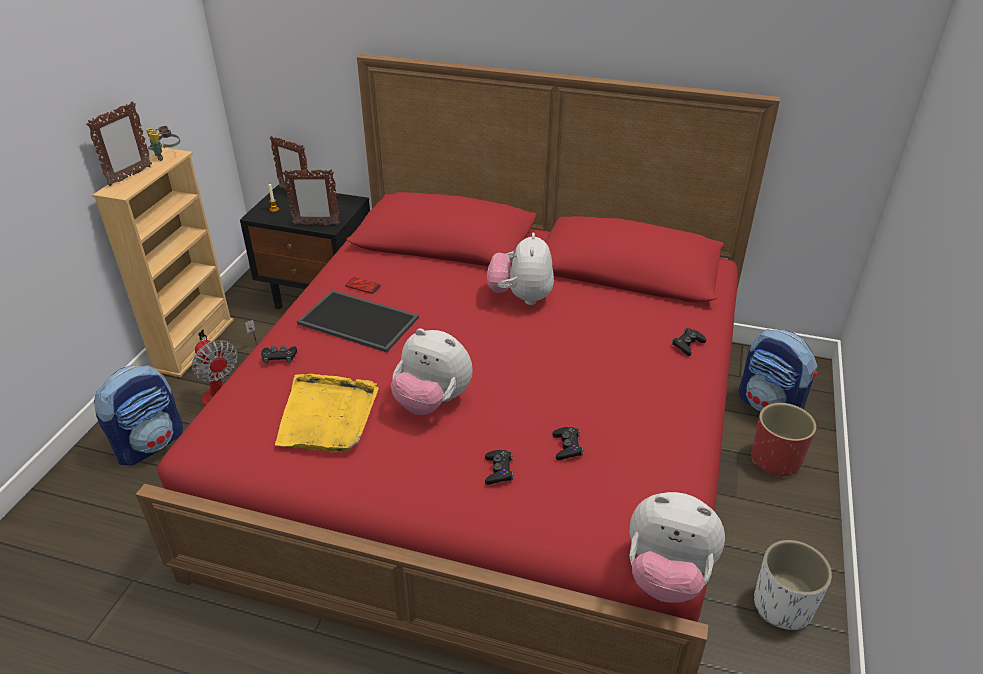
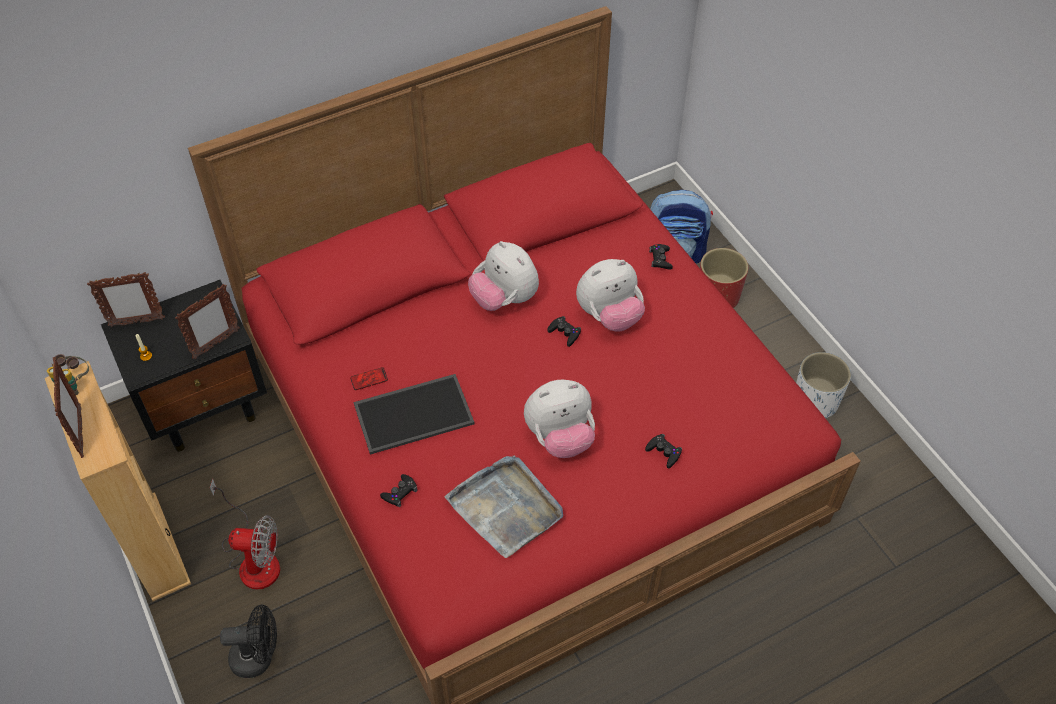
camera: 45 degrees left, 15 degrees up
(150, 444) = (259, 657): backpack -> black fan
(327, 416) = (506, 507): yellow tray -> grey tray
(567, 447) = (682, 401): black game controller -> black game controller (564, 333)
(667, 575) = (819, 441): plush toy -> plush toy (609, 316)

